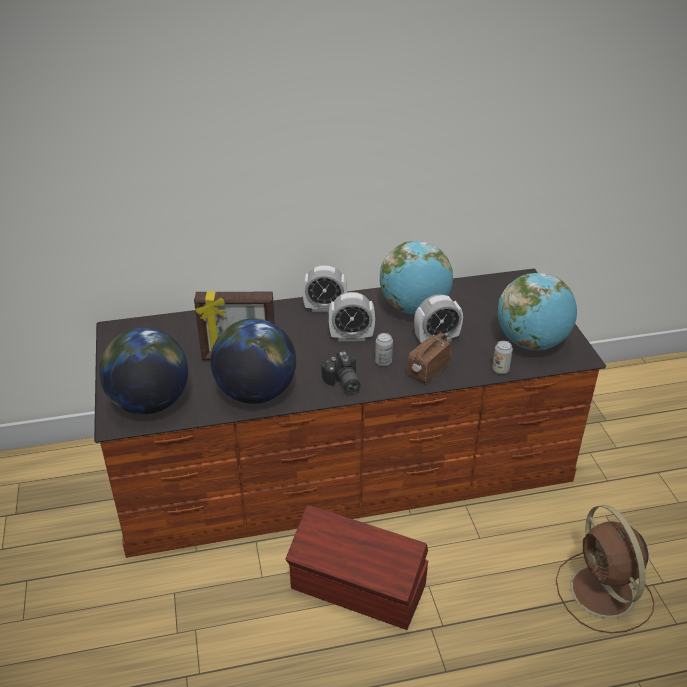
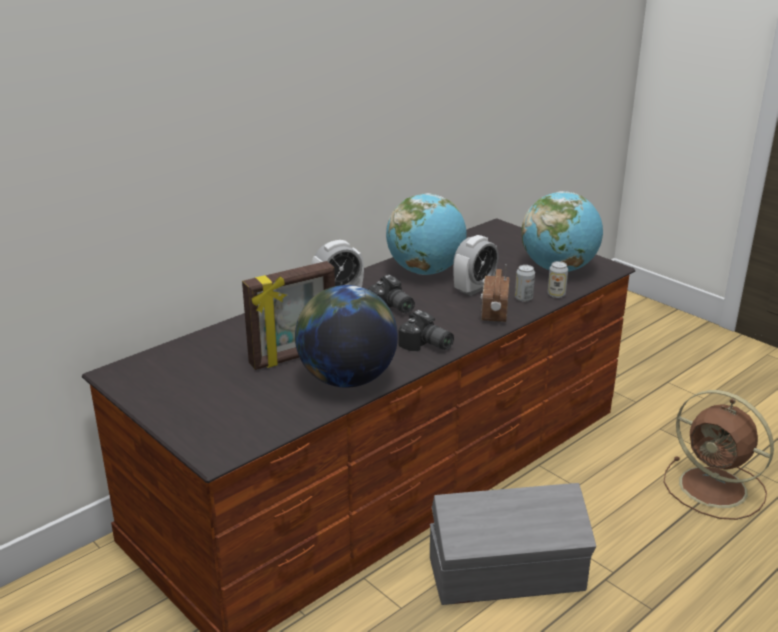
camera: 30 degrees left, 10 degrees down
(149, 402) = (236, 424): globe -> none
(351, 337) = (391, 308): alarm clock -> camera
(358, 588) = (508, 575): brown storage box -> grey storage box
(383, 362) = (445, 318): can -> can (523, 298)

